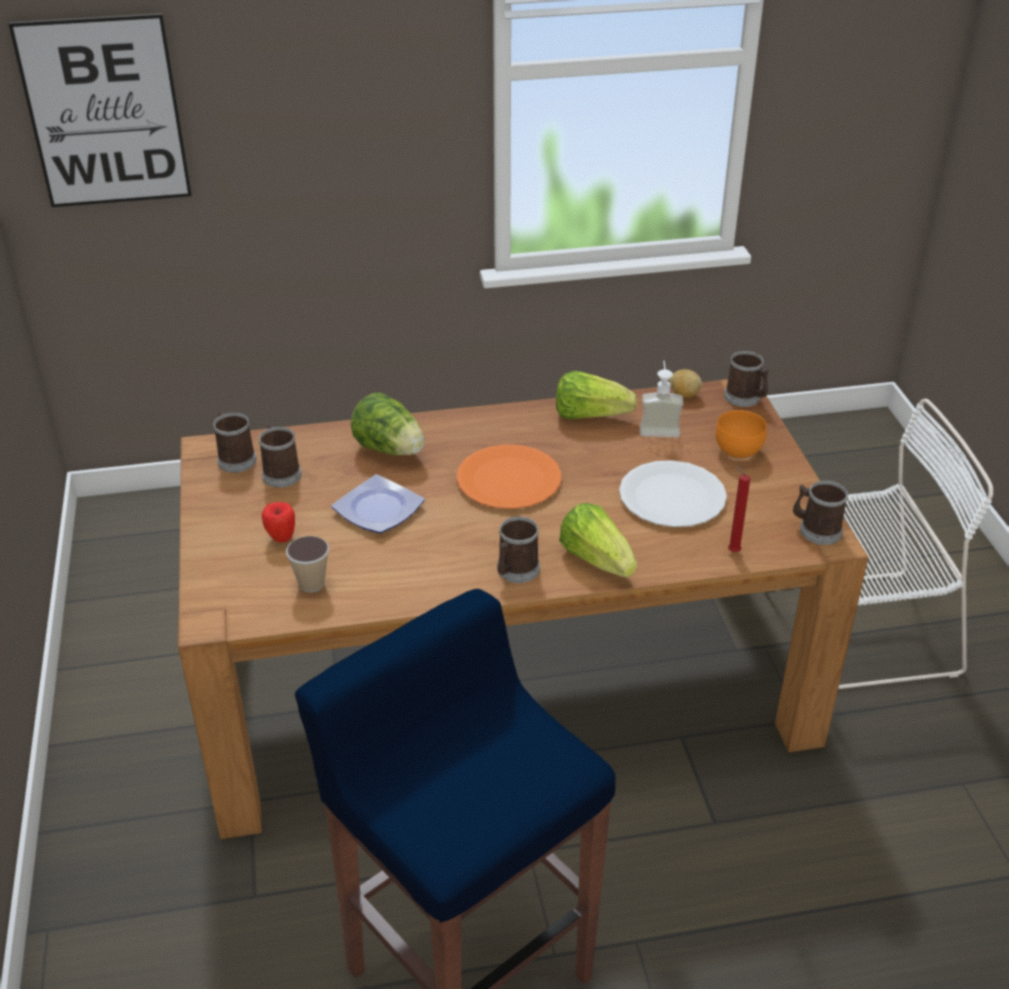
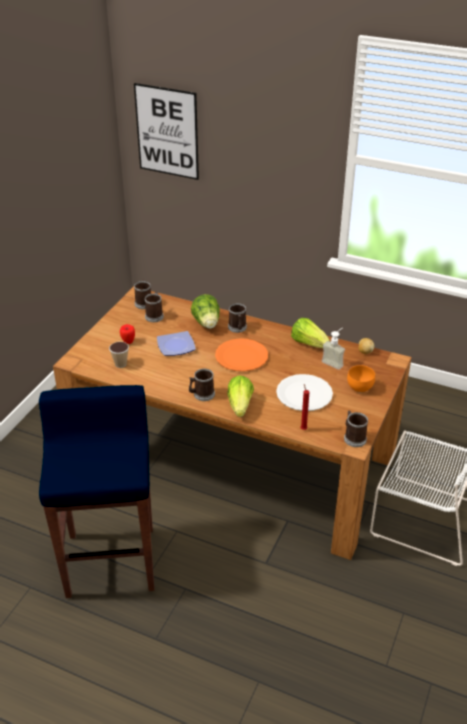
camera: 35 degrees right, 0 degrees up
(745, 398) = (393, 365): mug -> mug (237, 328)

